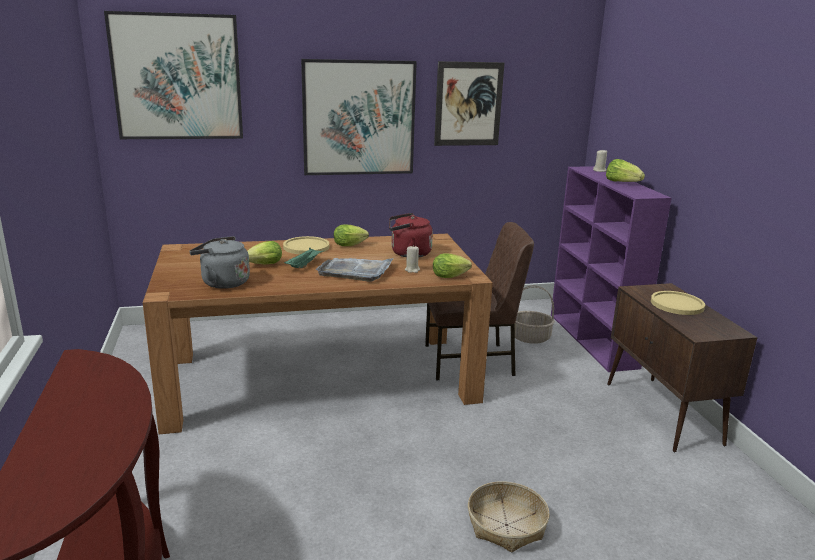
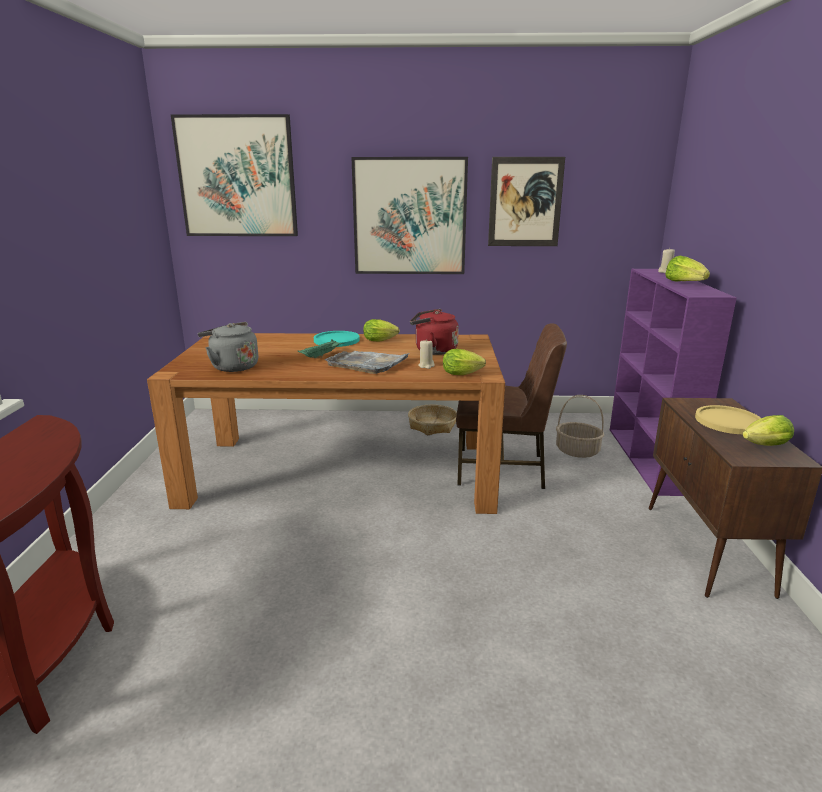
camera: 15 degrees right, 0 degrees up
(262, 265) = (282, 353): lettuce -> lettuce (763, 446)
(306, 247) = (336, 340): yellow plate -> turquoise plate
(506, 525) = (467, 654): basket -> basket (432, 426)

